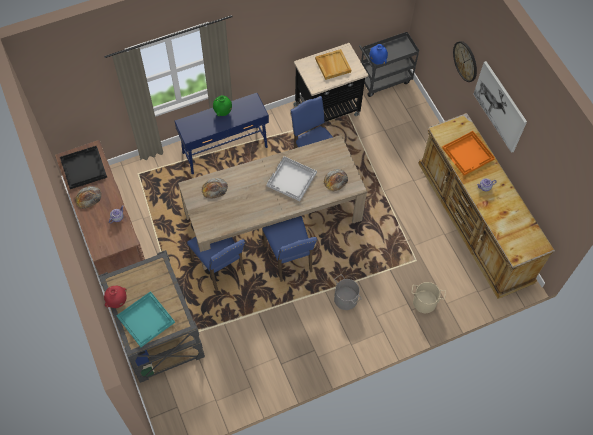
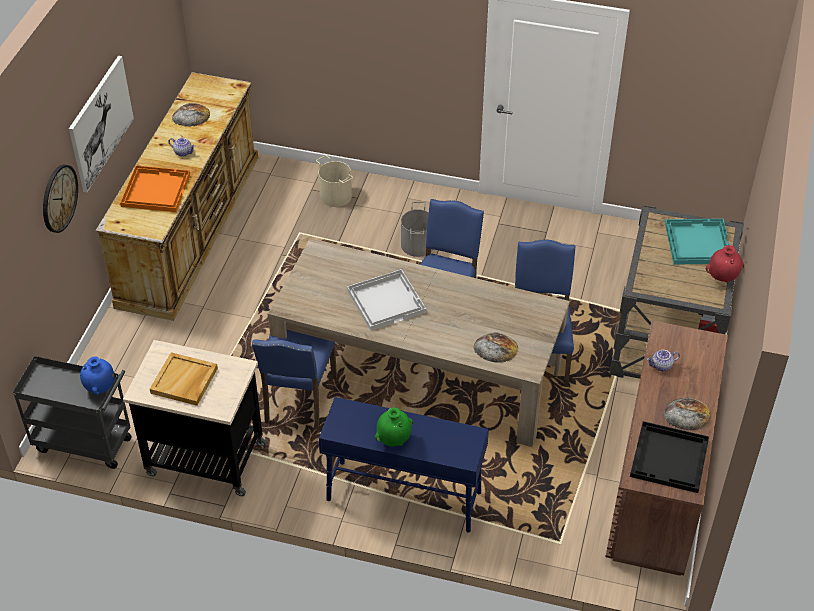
camera: 140 degrees left, 15 degrees down
(335, 180) = (333, 269): bread -> bread (191, 116)

